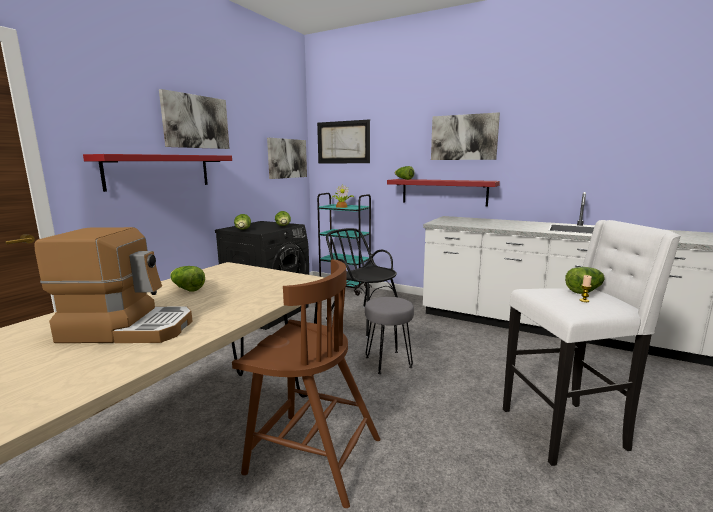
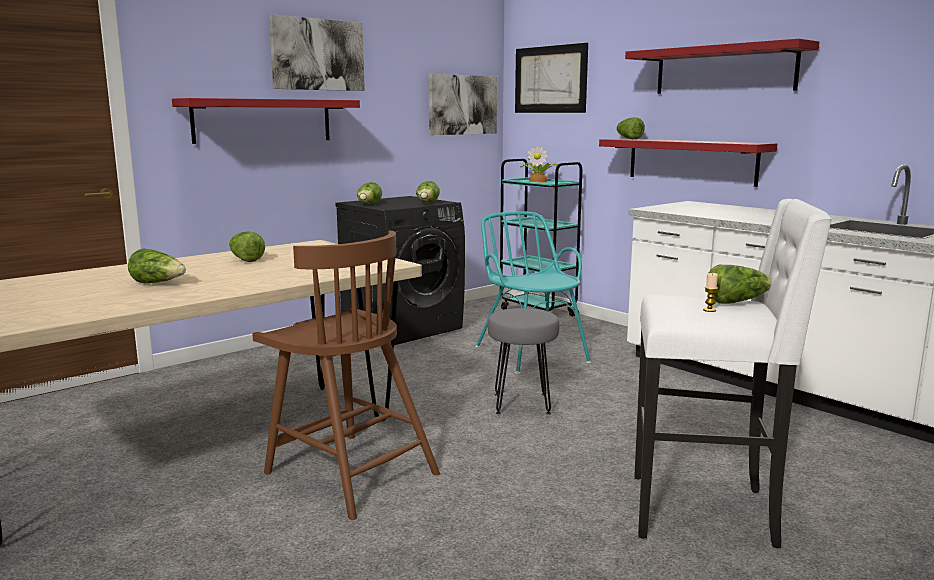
camera: 20 degrees right, 0 degrees up
(129, 328) = (158, 283): coffee machine -> lettuce
(362, 320) = (529, 352): black chair -> turquoise chair
(464, 137) = (724, 70): picture -> red shelf

